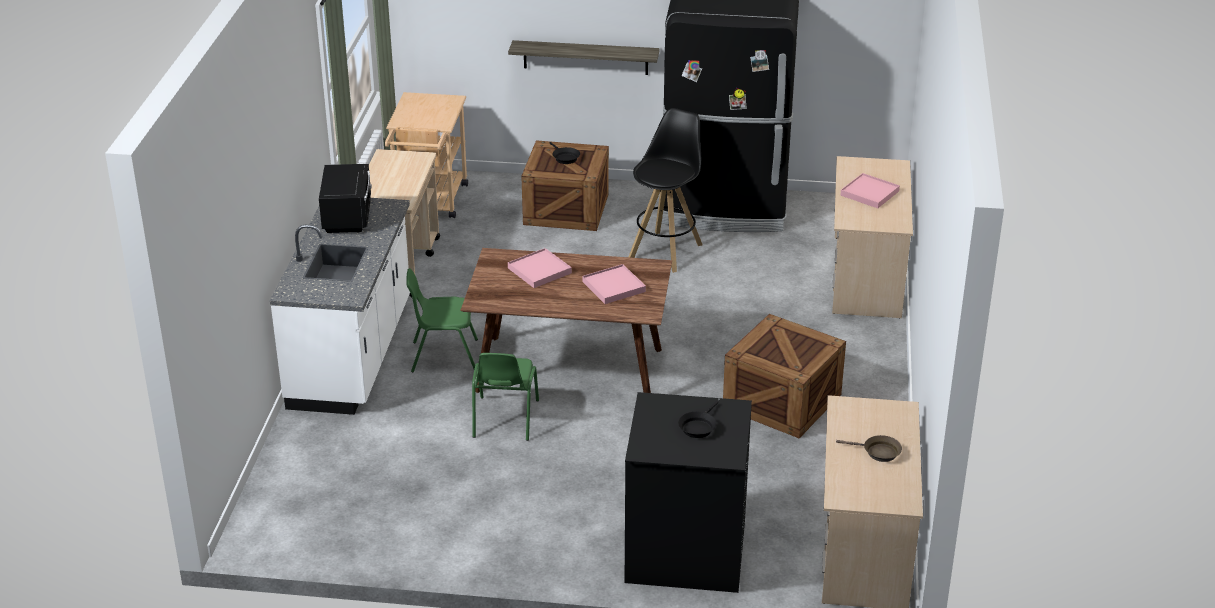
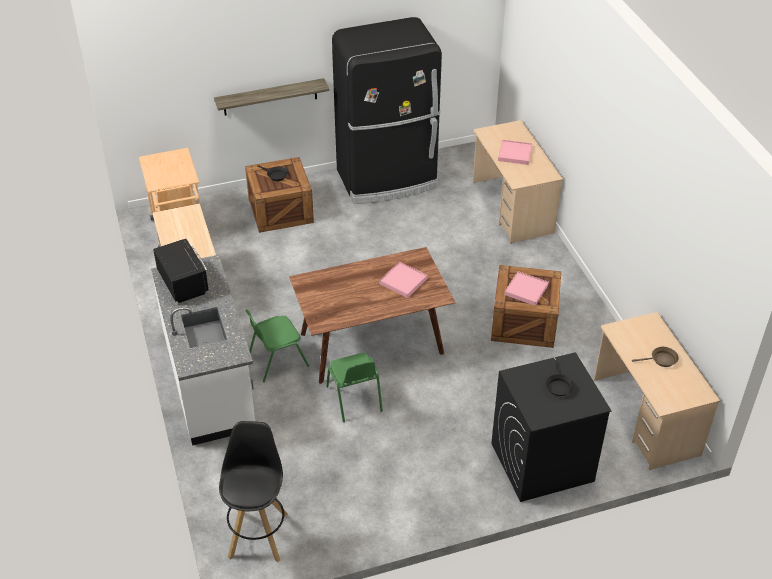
camera: 25 degrees left, 10 degrees up
(539, 271) = (343, 284): pink tray -> pink tray (526, 290)
(666, 251) = (371, 225): black stool -> black stool (258, 534)

